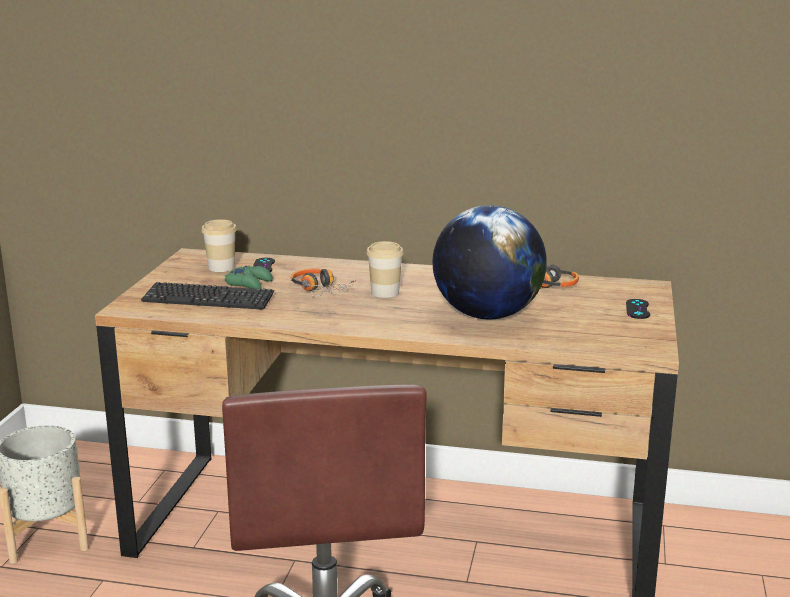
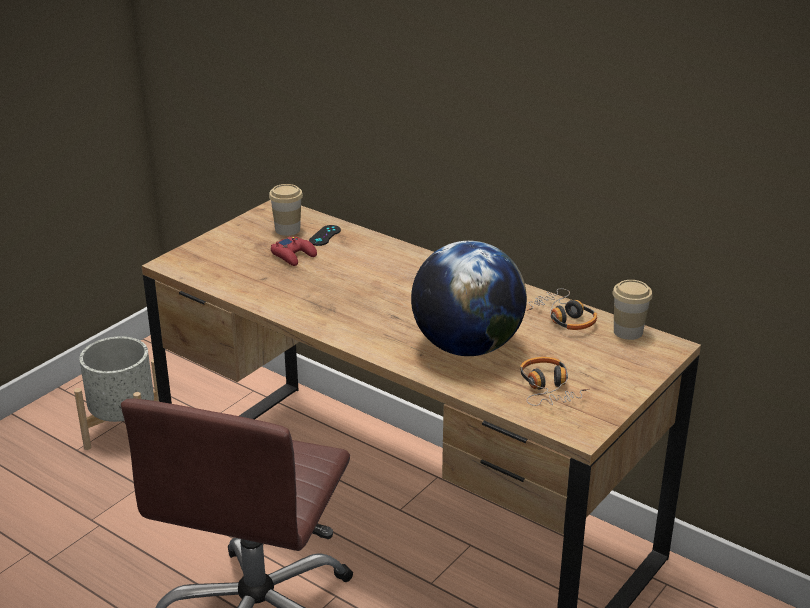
camera: 25 degrees right, 10 degrees up
(208, 299) = (243, 267): keyboard -> none
(249, 283) = (294, 255): green game controller -> red game controller
(320, 290) = (347, 278): headphones -> headphones (548, 389)
(385, 292) = (401, 295): cup -> cup (628, 332)
(637, 309) = (623, 375): black game controller -> none

